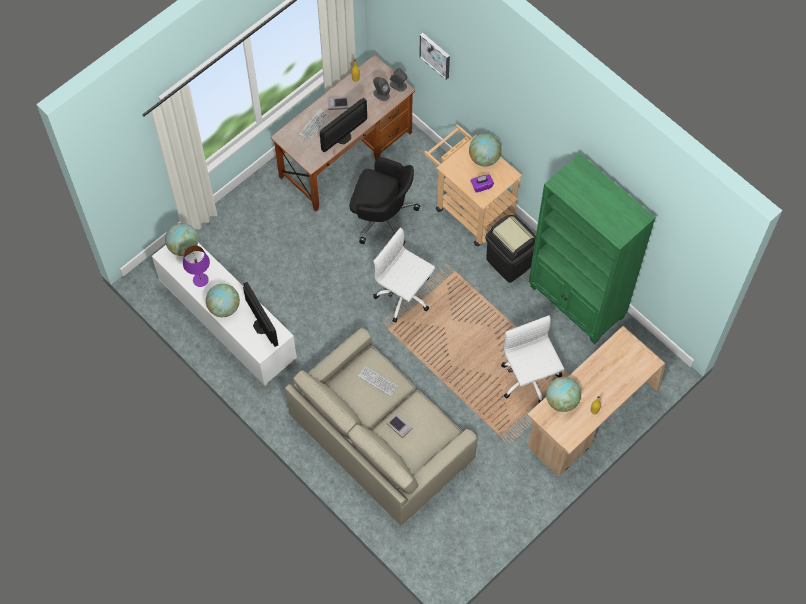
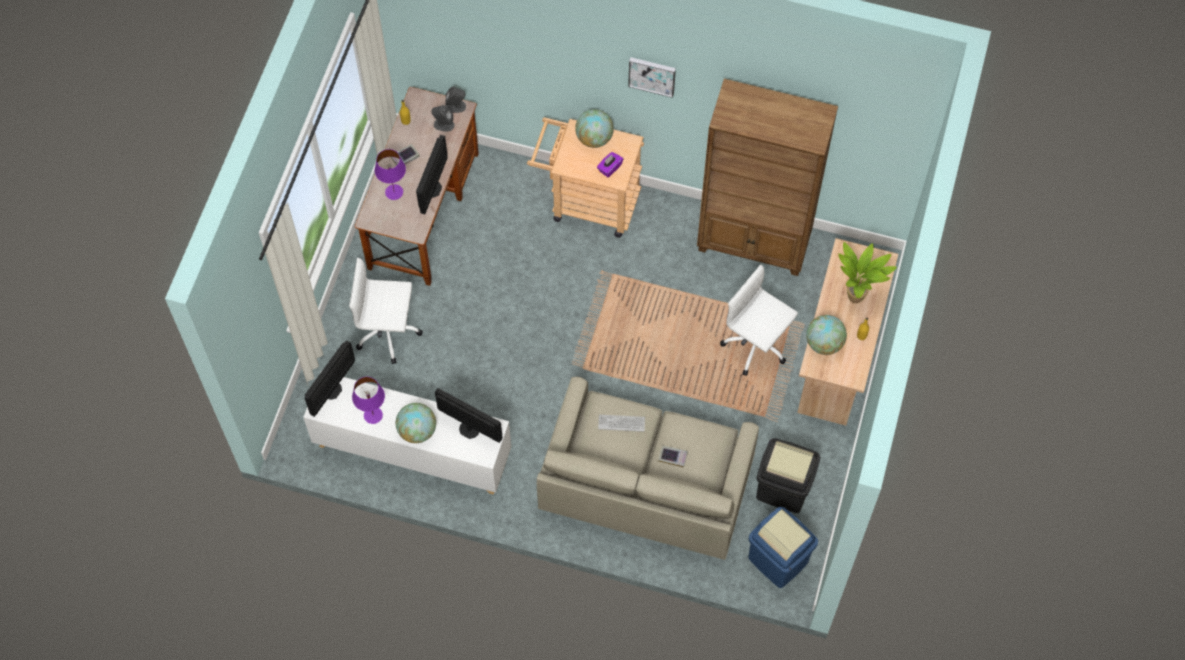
camera: 30 degrees left, 0 degrees up
(183, 247) = (332, 390): globe -> monitor
(314, 125) = (393, 192): keyboard -> purple table lamp
(382, 217) = (503, 256): black office chair -> none
(404, 296) = (578, 326): white office chair -> white office chair (389, 331)
(435, 55) = (498, 52): picture -> picture (652, 75)
(443, 548) = (778, 559): none -> blue trash can
(509, 262) = (662, 236): black trash can -> black trash can (783, 489)
(576, 302) = (754, 243): green bookcase -> brown bookcase
(611, 379) = (857, 296): none -> potted plant

